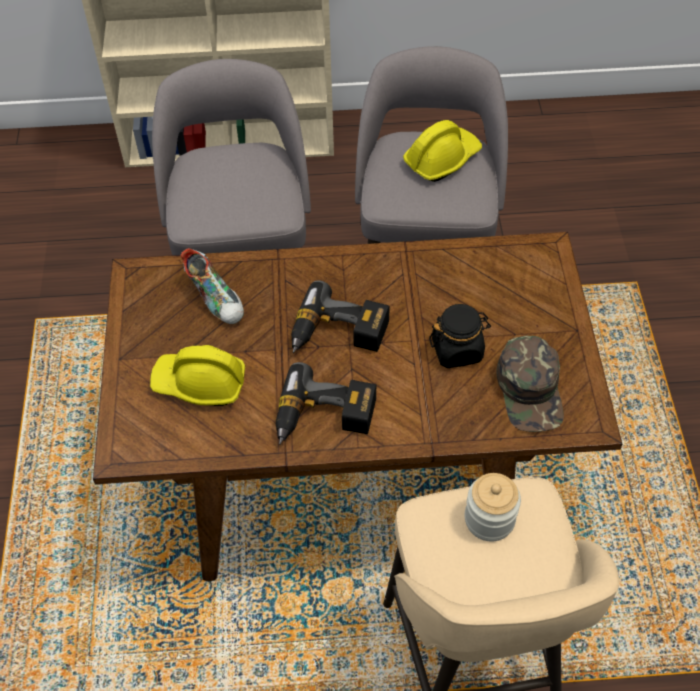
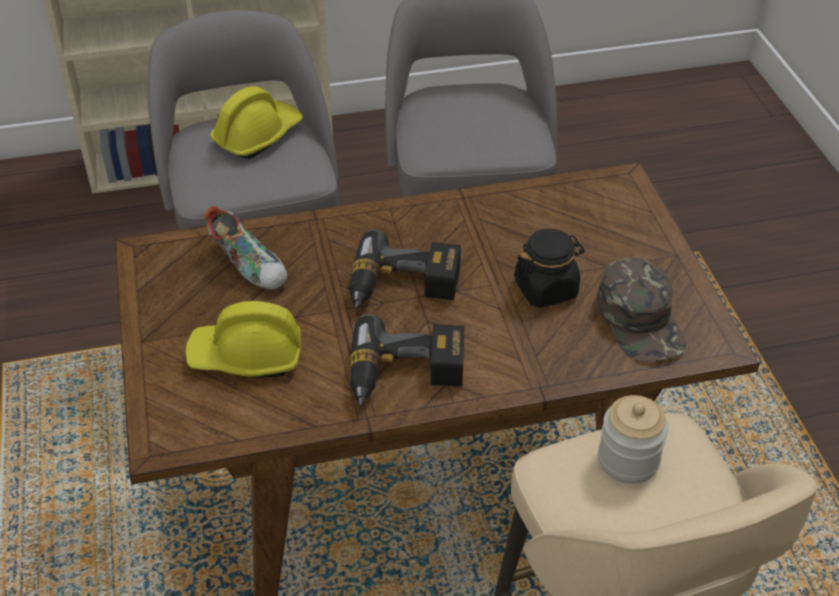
camera: 10 degrees left, 10 degrees down
(442, 159) = (482, 107): yellow hard hat -> yellow hard hat (257, 136)

